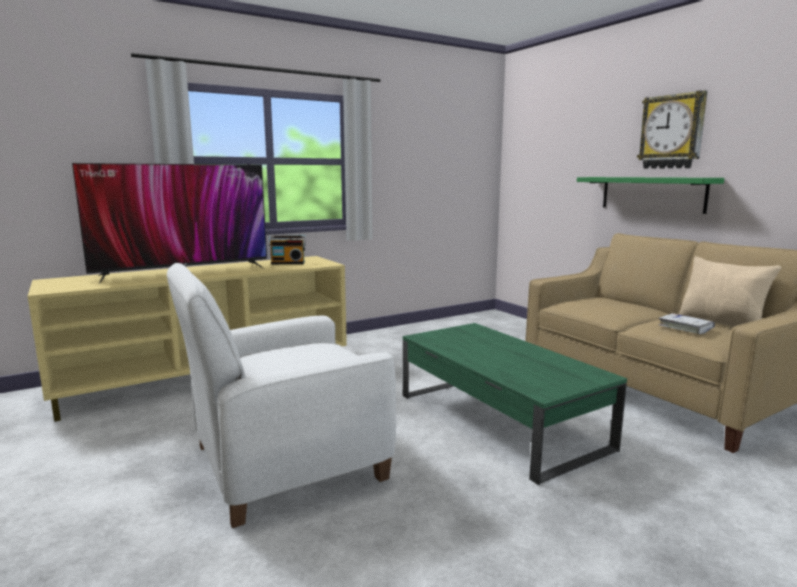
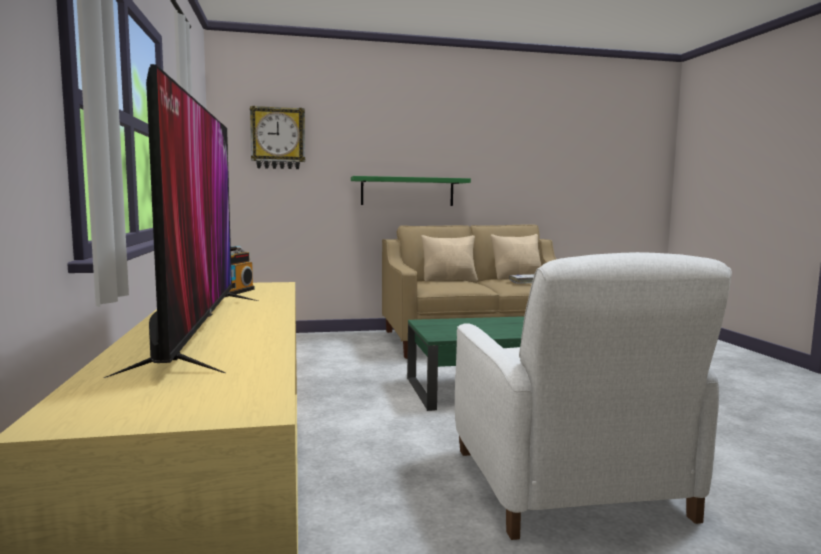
camera: 70 degrees left, 5 degrees down
(628, 304) = (449, 280): none -> beige pillow
(672, 132) = (419, 142): wall clock -> wall clock (278, 138)

